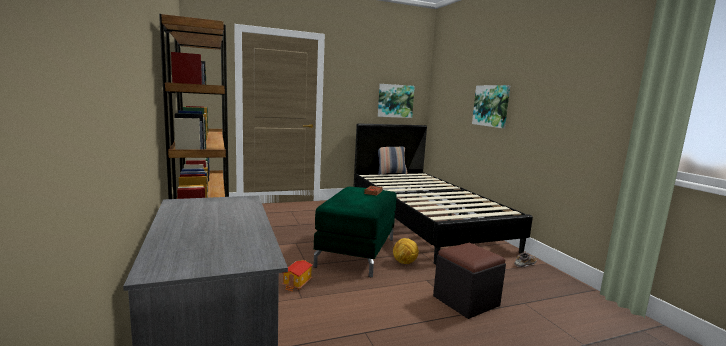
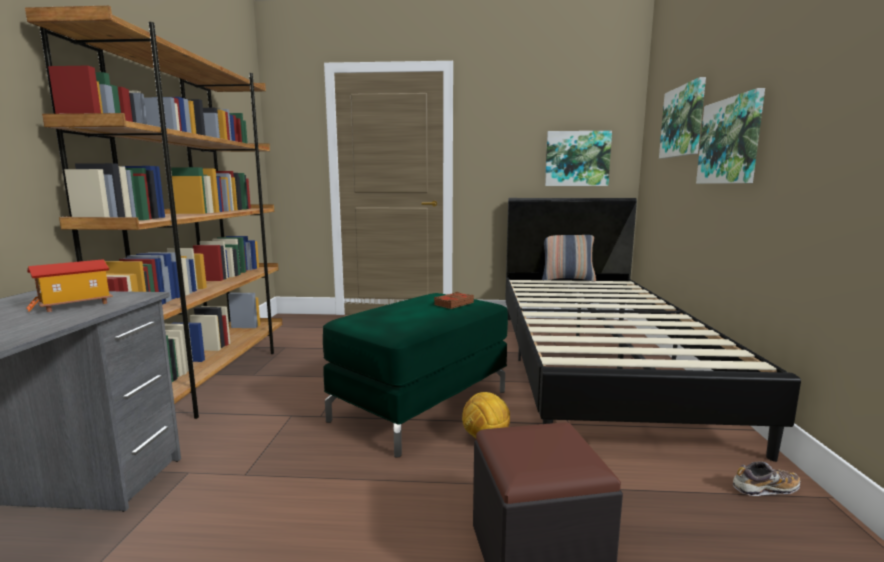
camera: 25 degrees right, 0 degrees up
(297, 284) = (269, 447): toy house -> toy house (74, 305)
(460, 89) = (683, 121): none -> picture

